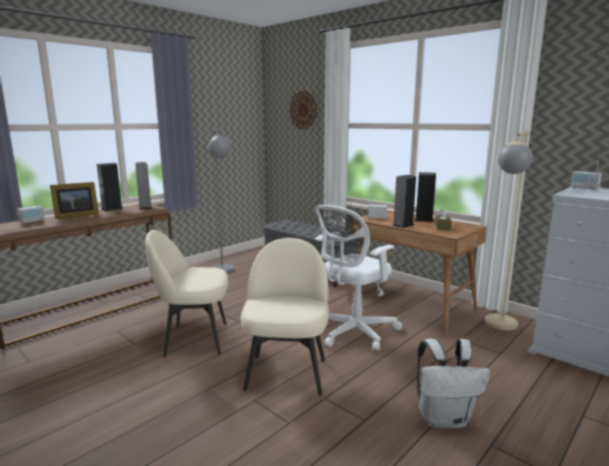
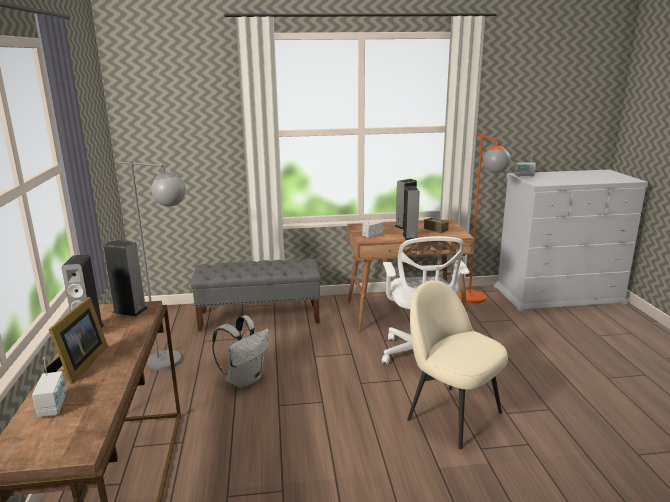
camera: 50 degrees left, 5 degrees up
(194, 339) = (325, 443): beige chair -> none
(303, 110) = (192, 116): wall clock -> none
(444, 418) = (570, 378): white backpack -> white backpack (244, 379)
(498, 327) = (476, 301): beige floor lamp -> orange floor lamp

